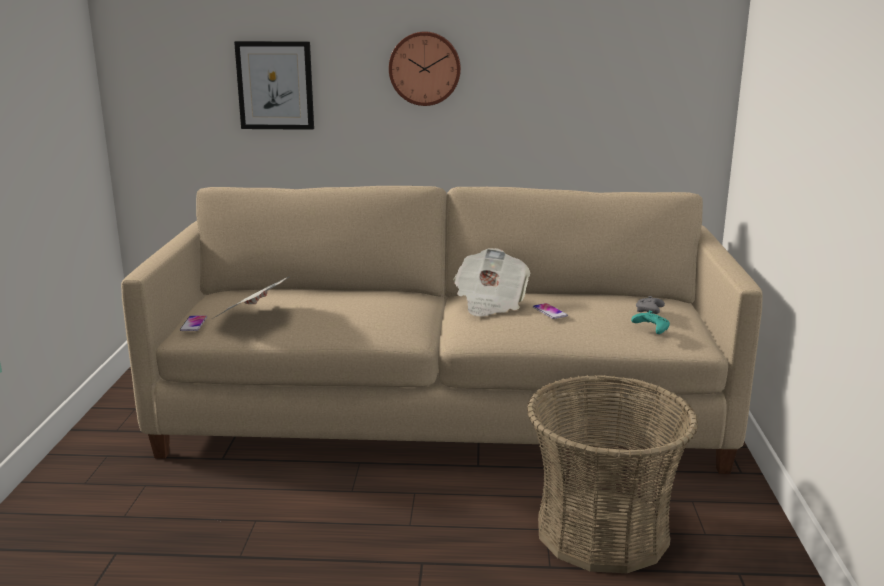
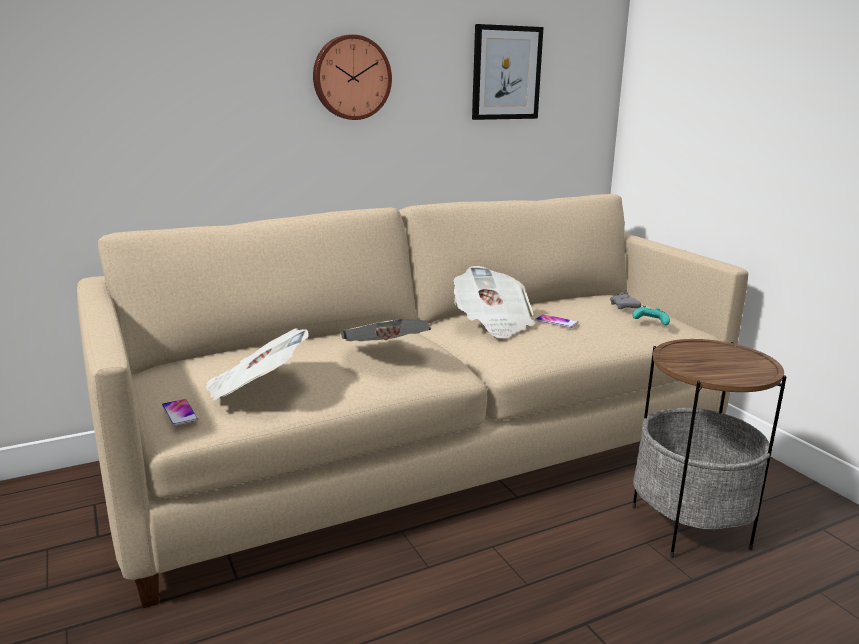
camera: 30 degrees left, 0 degrees up
(275, 85) = (174, 99): picture -> picture (506, 73)
(364, 311) = (385, 355): none -> newspaper
(602, 531) = (689, 527): basket -> side table

